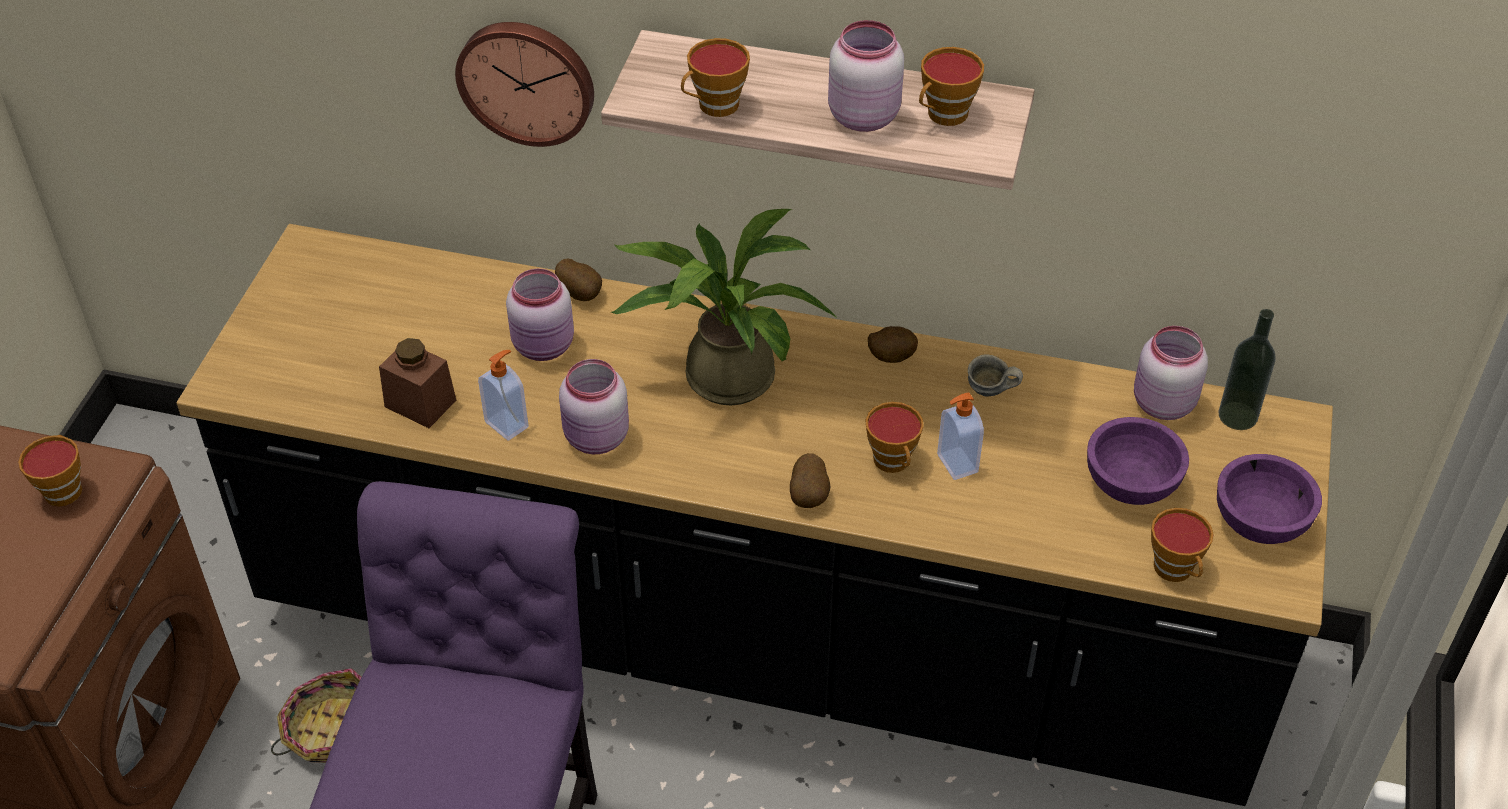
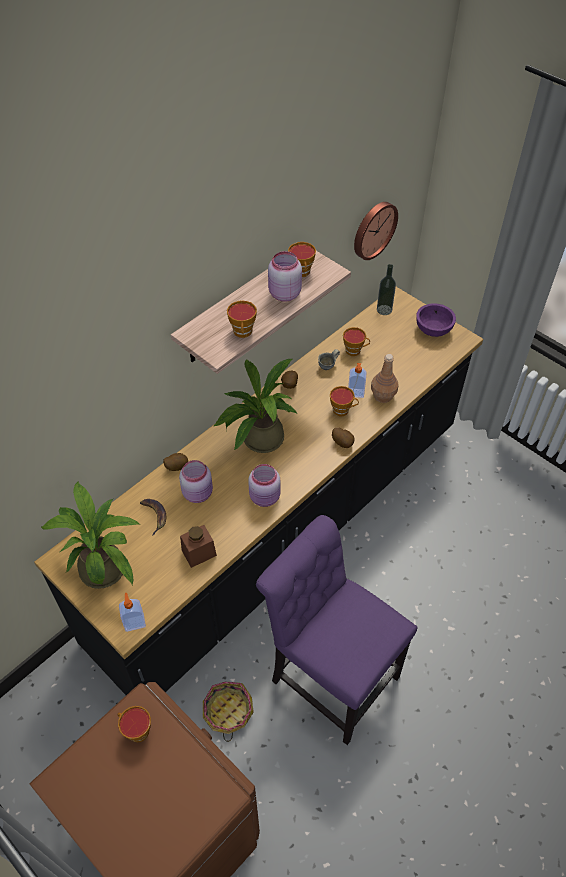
camera: 60 degrees left, 5 degrees up
(329, 300) = (103, 564): none -> potted plant
(461, 314) = (154, 515): none -> banana
(507, 424) = (235, 525): soap dispenser -> soap dispenser (134, 622)
(527, 80) = (127, 397): wall clock -> wall clock (373, 229)
(986, 509) = (382, 396): none -> brown bottle
(1130, 483) = (396, 352): purple bowl -> none
(1161, 404) = (365, 325): pink jar -> none
(1176, 570) = (441, 361): cup -> cup (355, 351)

